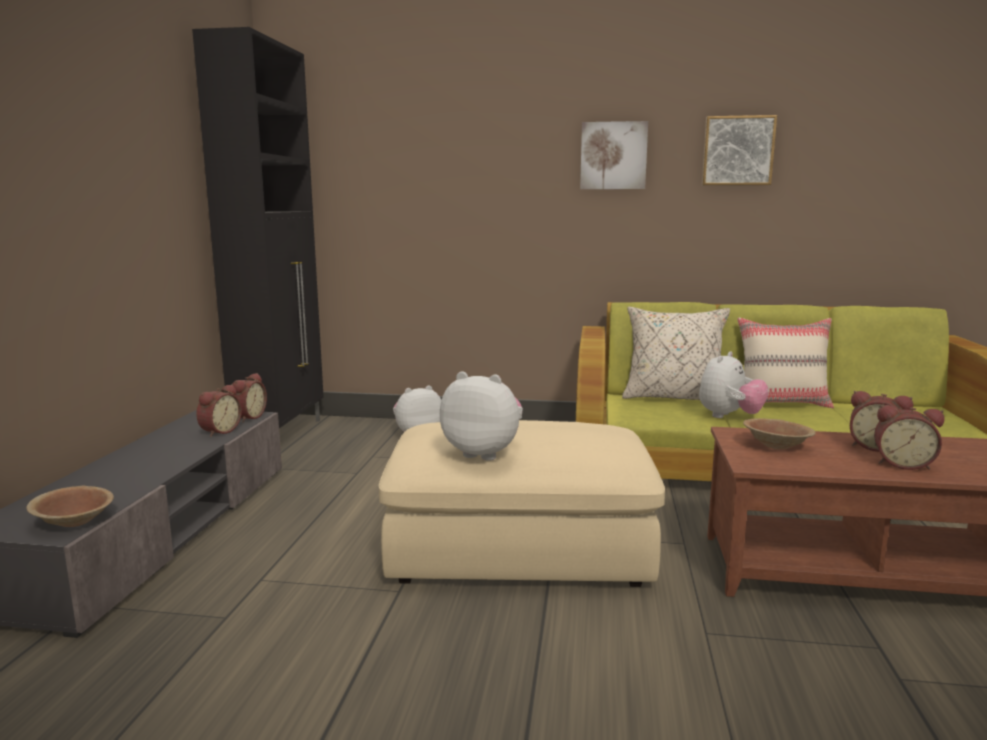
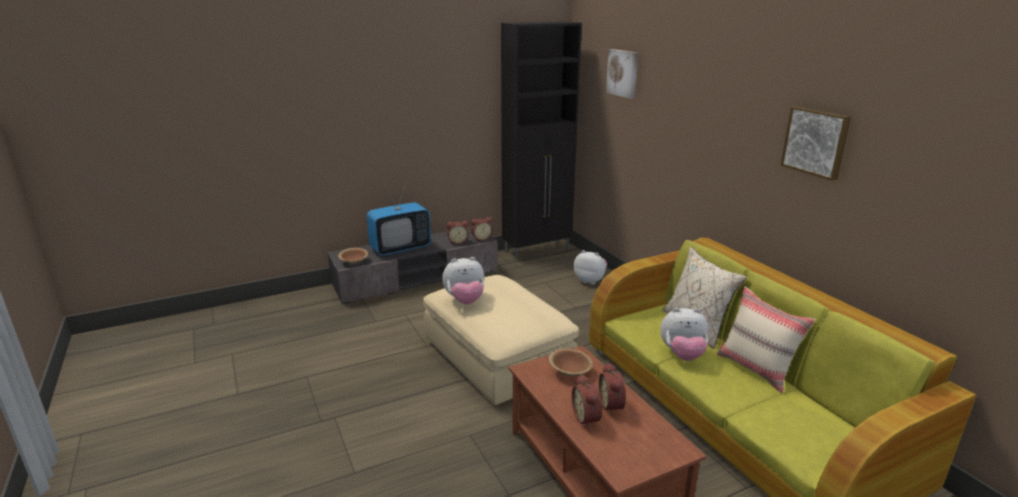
camera: 55 degrees right, 10 degrees up
(130, 471) = (400, 248): none -> television
(484, 453) = (465, 301): plush toy -> plush toy turned 90 degrees clockwise
(613, 156) = (730, 123): picture -> picture (623, 73)

